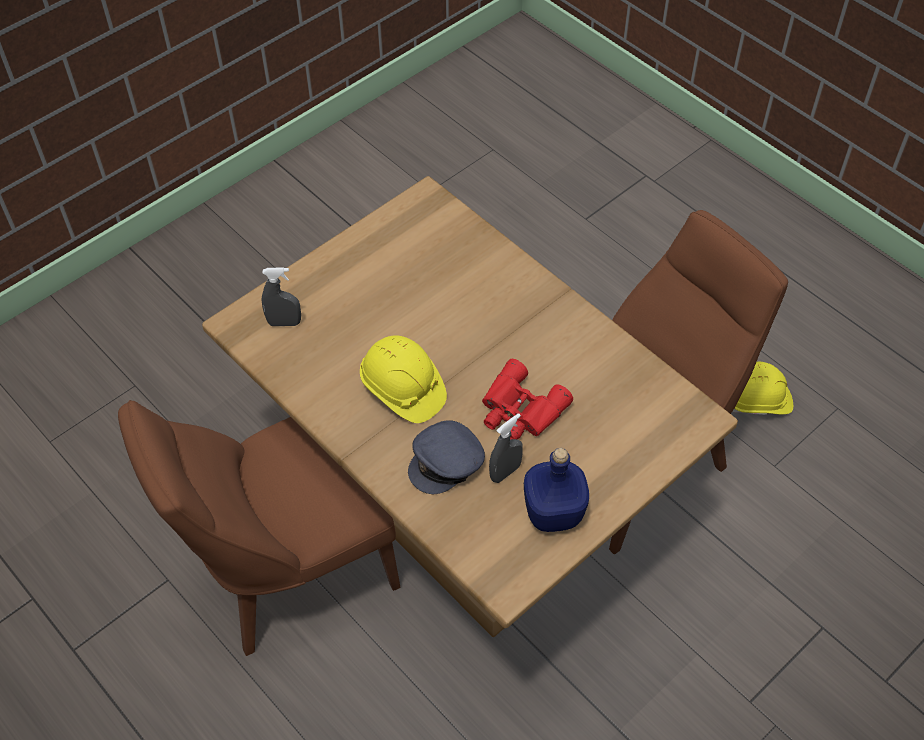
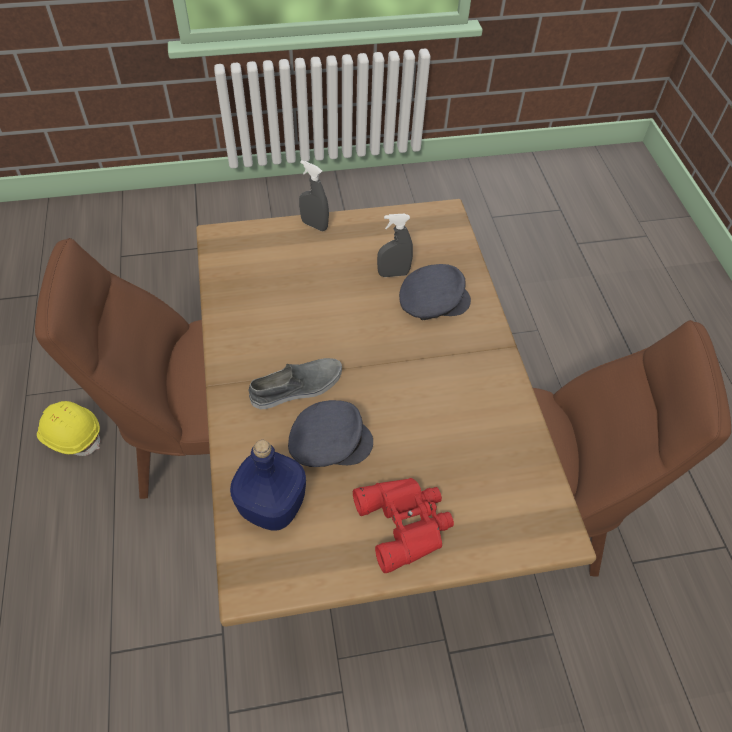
camera: 150 degrees left, 0 degrees up
(284, 323) = (505, 504): grey spray bottle -> grey spray bottle (314, 225)
(402, 389) = (429, 374): yellow hard hat -> none
(444, 297) = (329, 442): none -> grey cap
(501, 322) = (297, 388): none -> grey shoe
(520, 411) = (346, 308): red binoculars -> red binoculars (406, 522)
(552, 513) = (381, 235): blue bottle -> blue bottle (273, 507)

